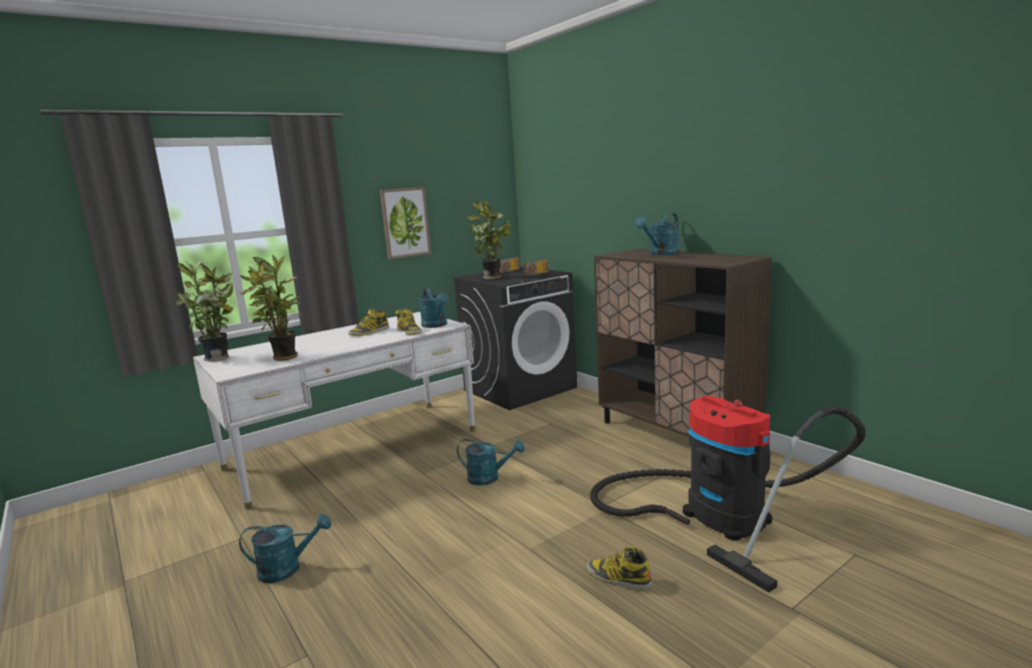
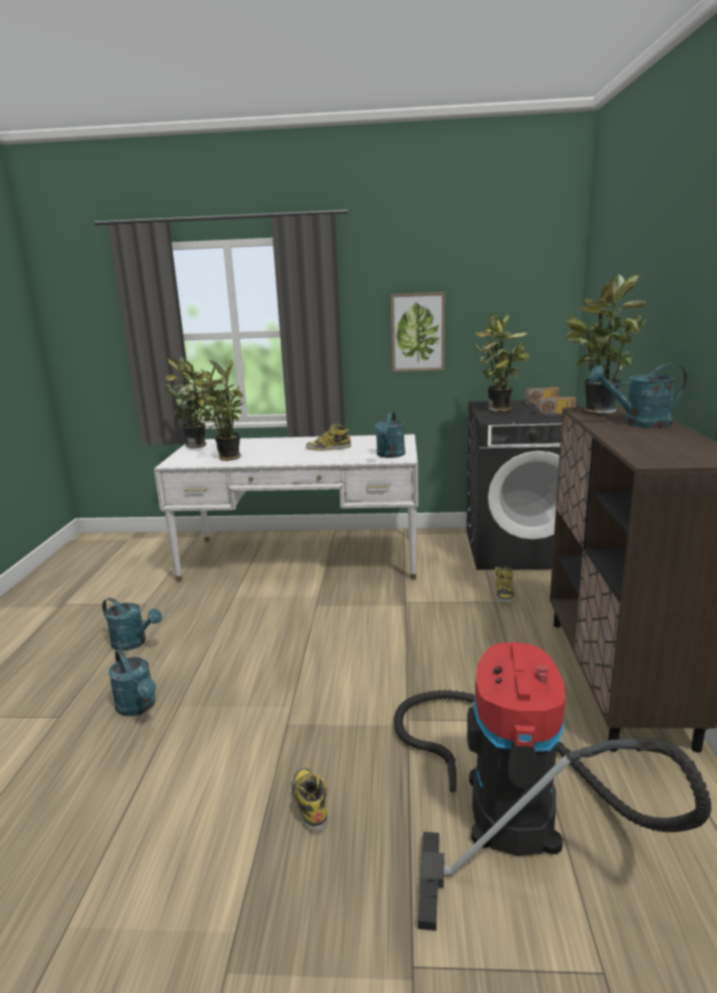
camera: 40 degrees right, 5 degrees up
(409, 332) = (356, 456): boot -> boot (504, 594)
(489, 478) = (356, 635): turquoise watering can -> turquoise watering can (139, 707)
(620, 254) = (596, 411): none -> potted plant

